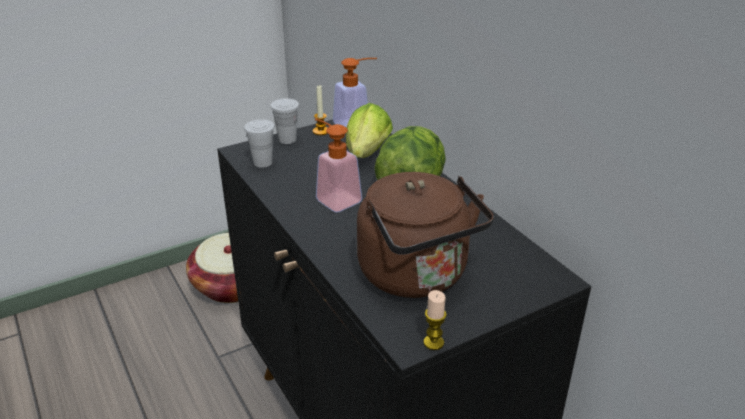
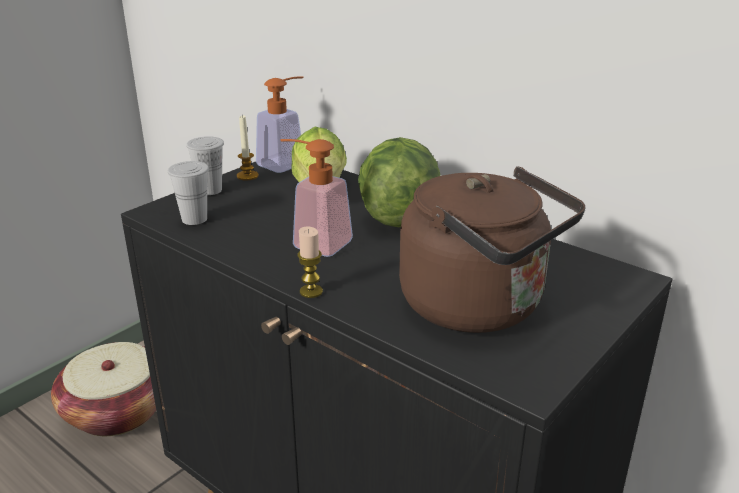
camera: 20 degrees left, 5 degrees down
(433, 342) = (558, 377): candle -> candle (311, 291)

